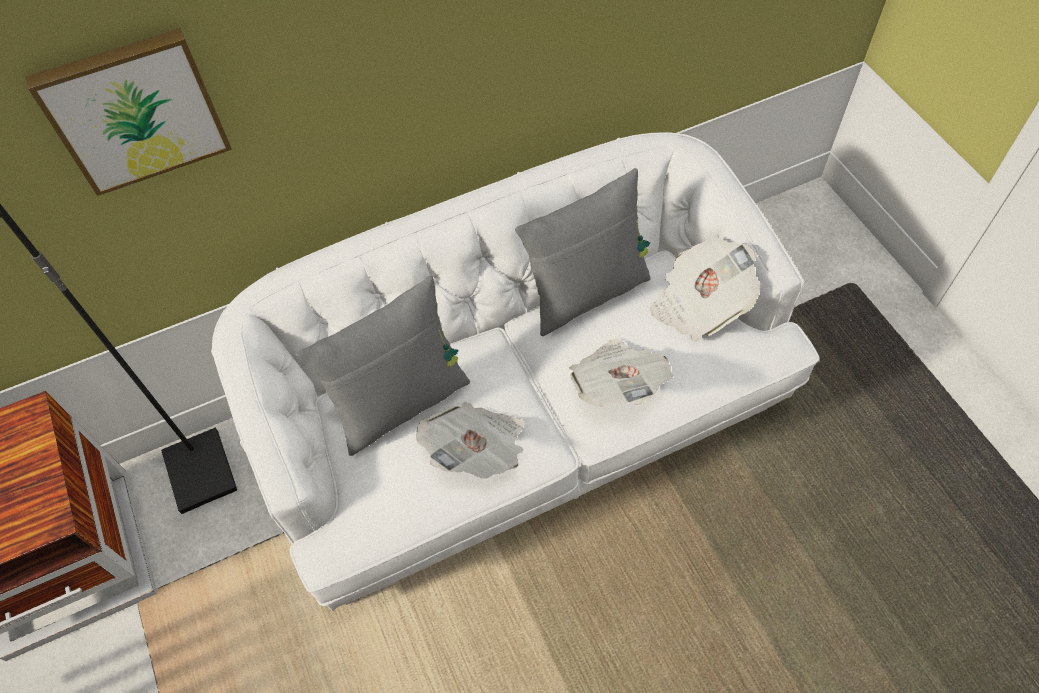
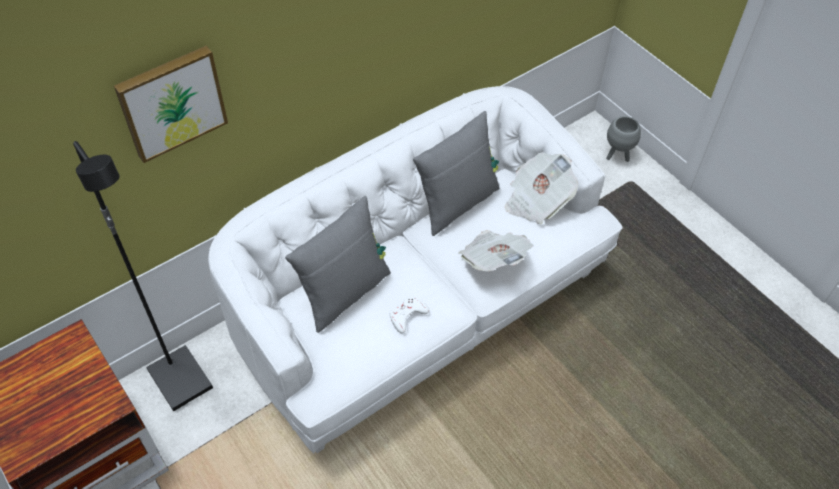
camera: 15 degrees left, 5 degrees down
(478, 450) = (407, 316): newspaper -> white game controller
(841, 244) = (617, 156): none -> grey planter

